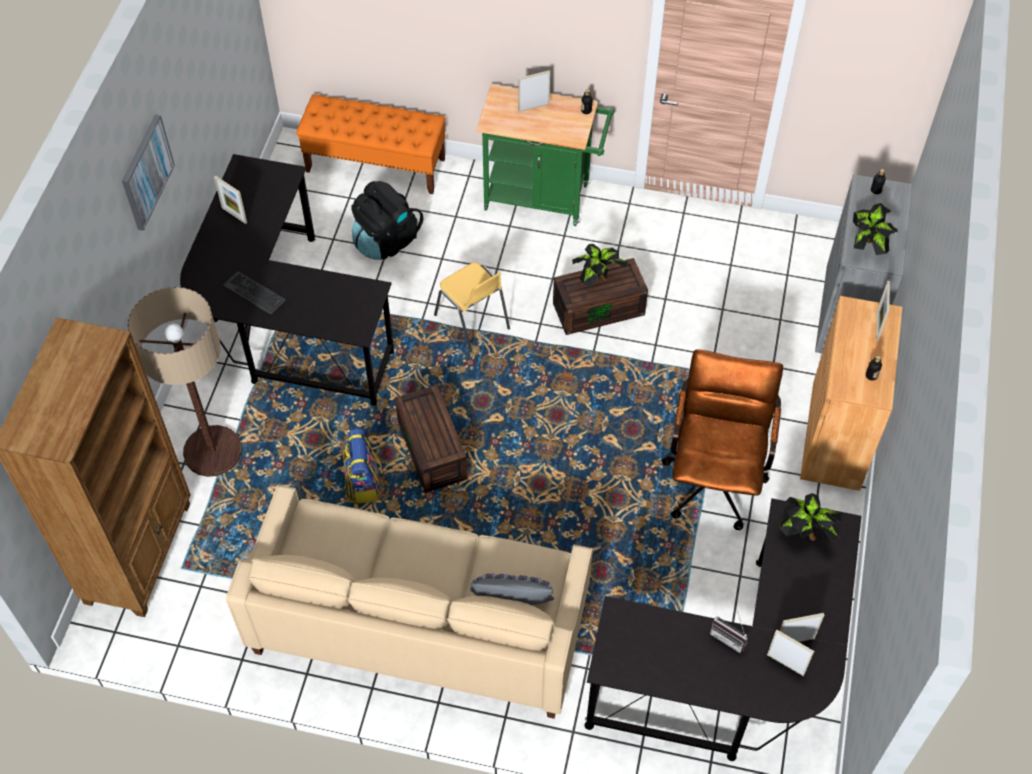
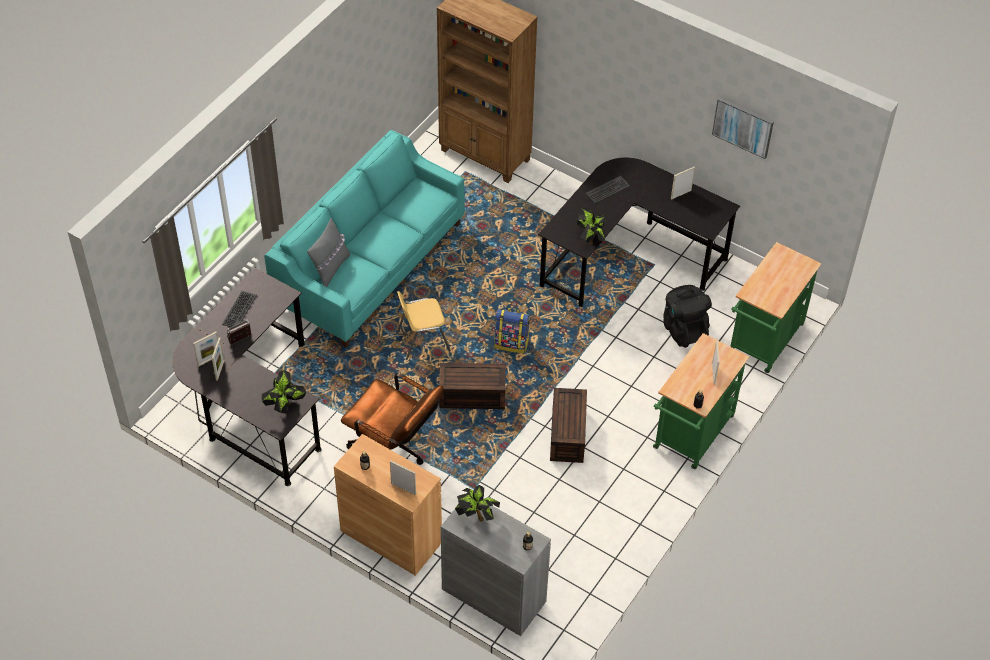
camera: 110 degrees right, 5 degrees down
(146, 172) = (656, 88): picture -> picture (743, 127)
(212, 451) = (541, 200): floor lamp -> none
(362, 483) = (483, 265): backpack -> backpack (511, 343)
(376, 165) = (763, 343): orange bench -> green cart
(419, 624) = (371, 266): beige sofa -> turquoise sofa
(433, 451) = (490, 306): brown storage box -> brown storage box (471, 396)
(472, 322) = (587, 357): yellow chair -> yellow chair (422, 341)
(598, 278) = (574, 415): potted plant -> potted plant (591, 239)
(677, 666) = (239, 310): none -> keyboard

